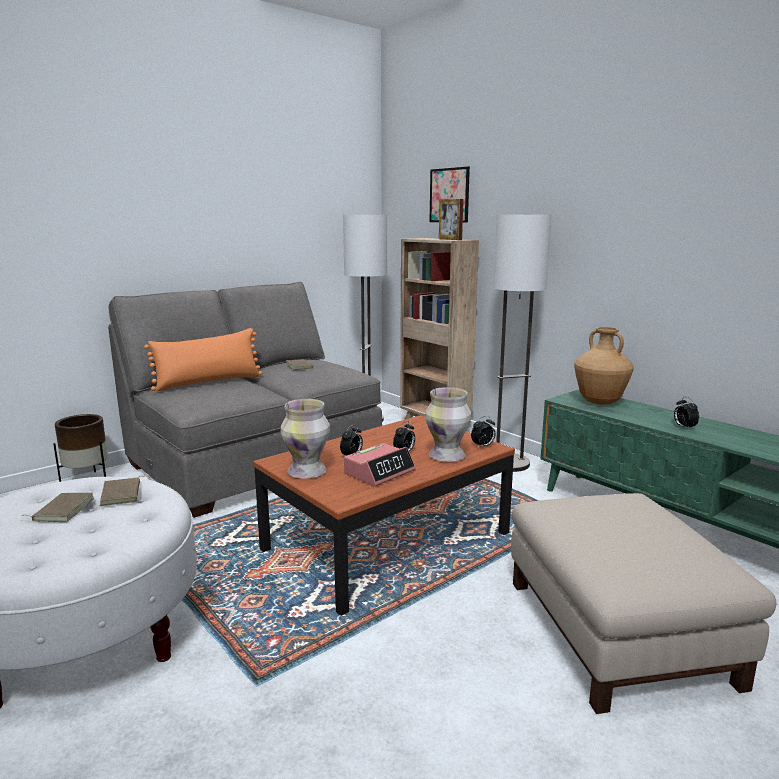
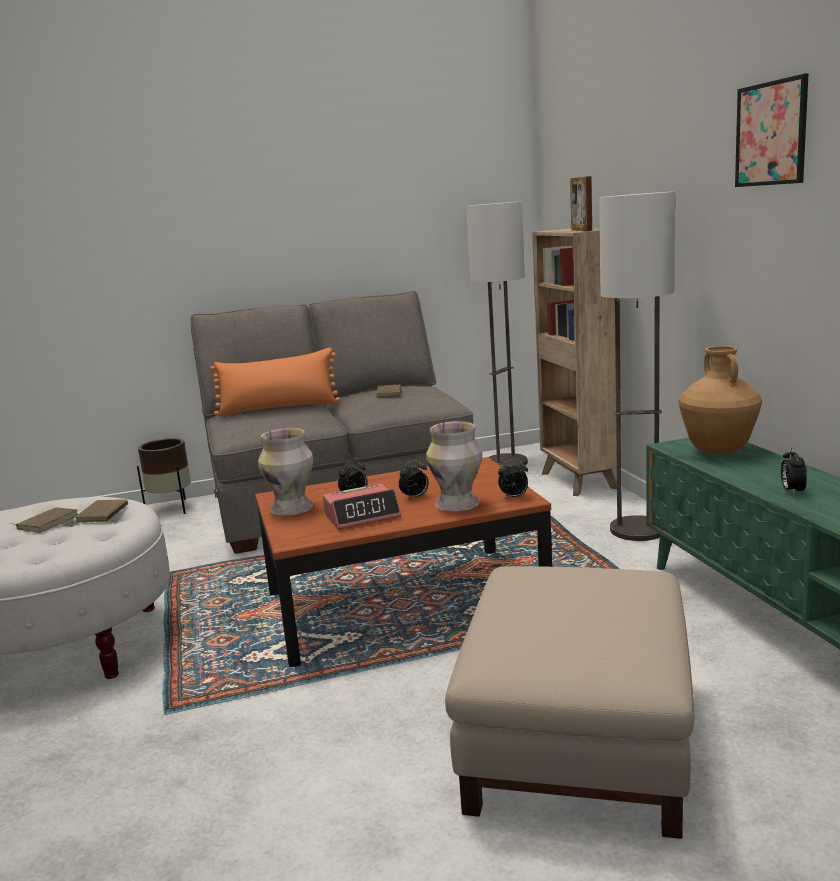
camera: 25 degrees right, 0 degrees up
(449, 195) = (594, 170): picture -> picture (771, 134)

